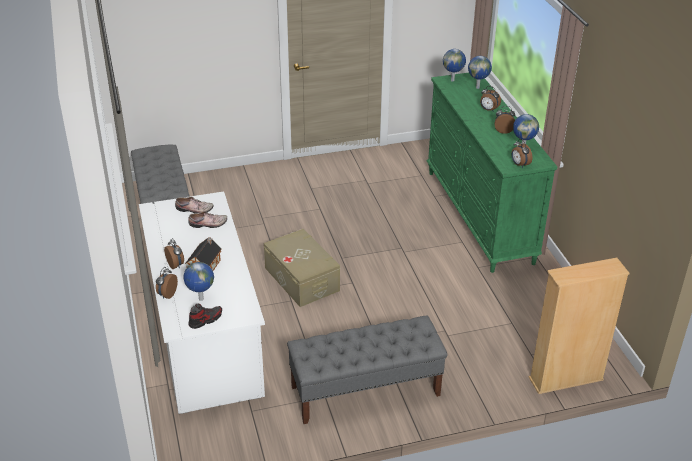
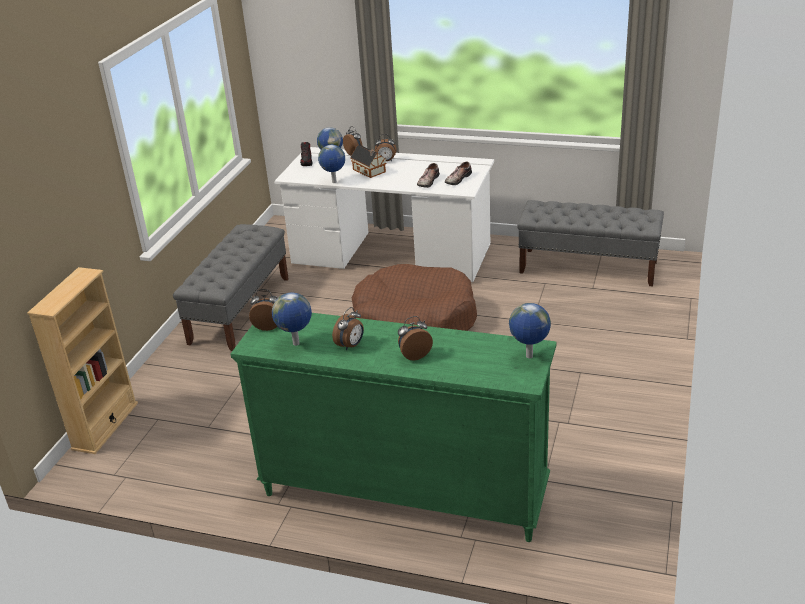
camera: 125 degrees right, 5 degrees down
(301, 279) = (415, 319): beige storage box -> brown dog bed
(478, 87) = (486, 372): globe -> globe (334, 182)

